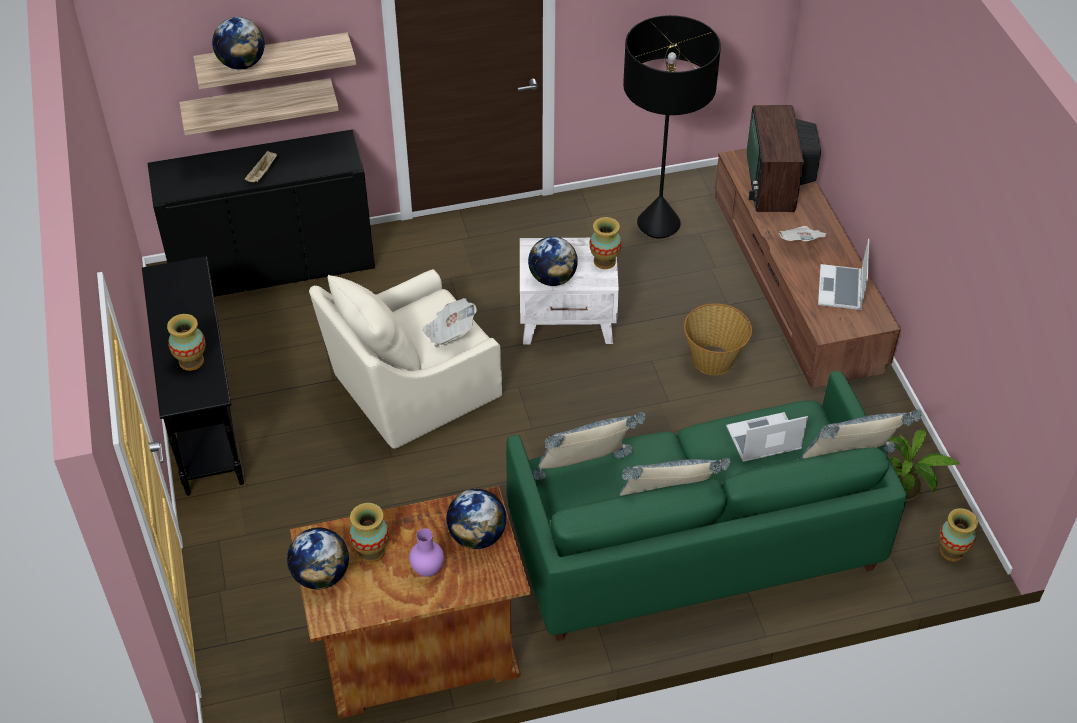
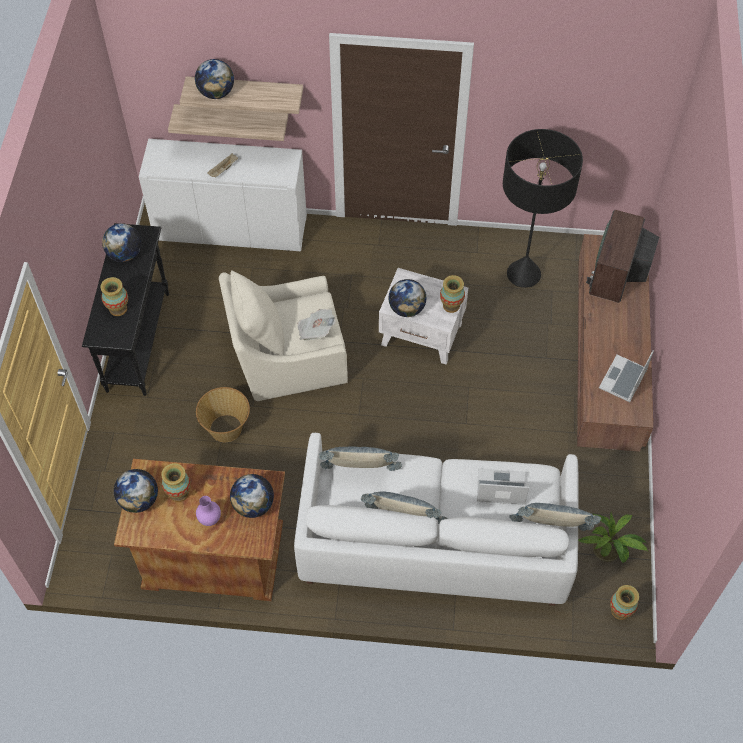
camera: 20 degrees right, 10 degrees up
(172, 298) = (125, 254): none -> globe
(273, 266) = (231, 228): black cabinet -> white cabinet
(692, 542) = (434, 540): green sofa -> white sofa
(713, 360) = (514, 400): basket -> basket (226, 428)
(800, 243) = (610, 331): newspaper -> none

